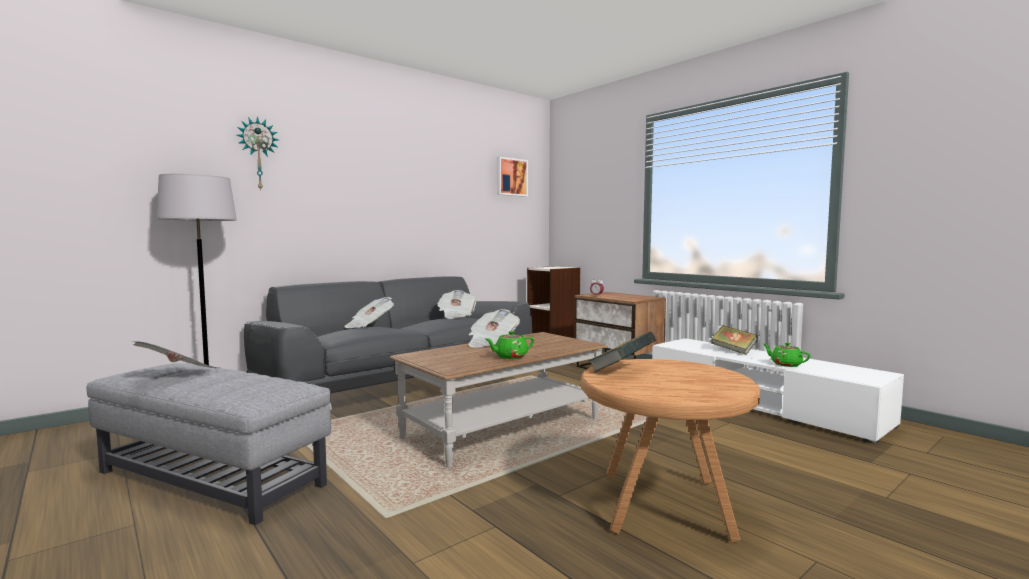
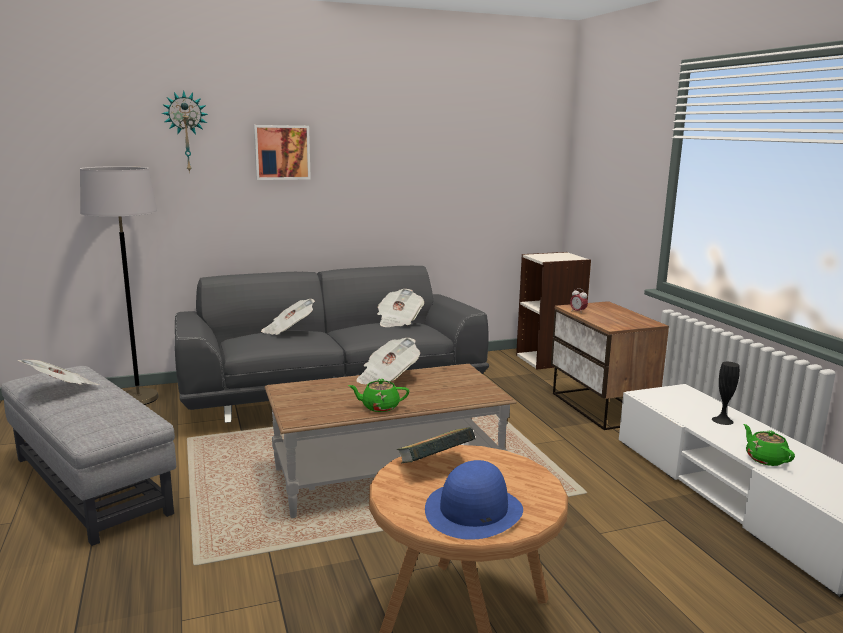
camera: 20 degrees right, 10 degrees up
(511, 177) = (509, 134): picture -> picture (282, 152)
(693, 386) = (473, 511): none -> blue hat
(733, 351) = (722, 420): book -> black vase

